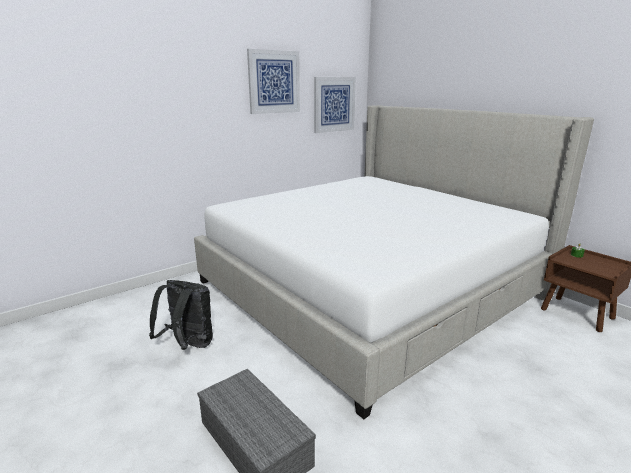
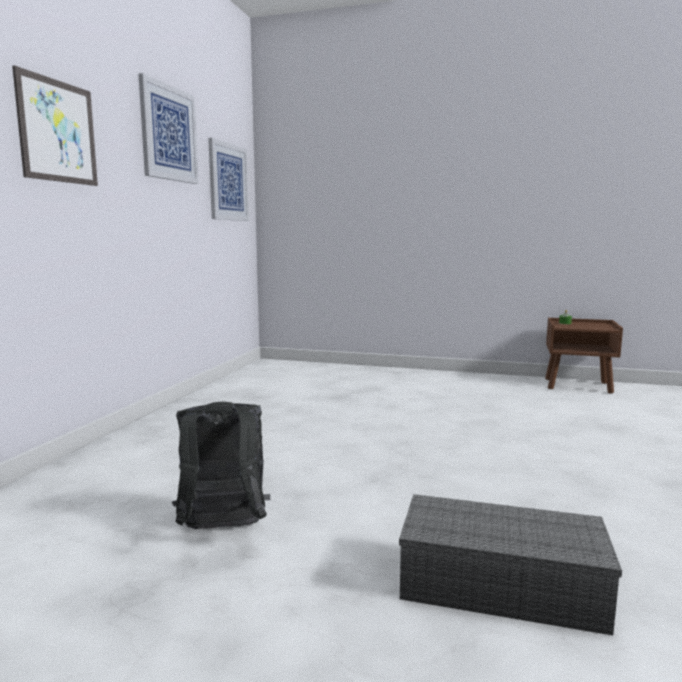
camera: 35 degrees left, 10 degrees down
(181, 100) = (58, 131): none -> picture
(370, 288) = (371, 409): bed -> none

